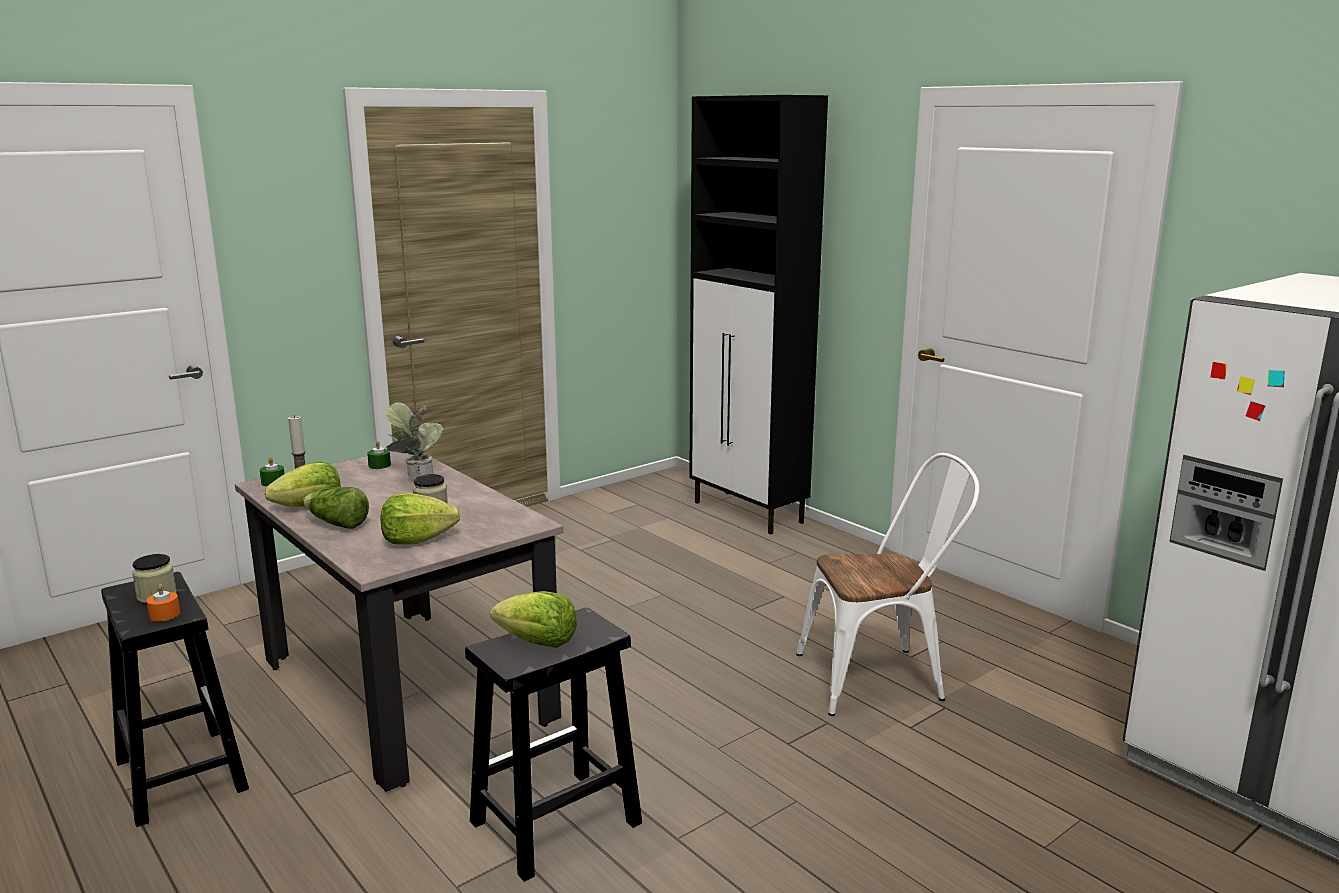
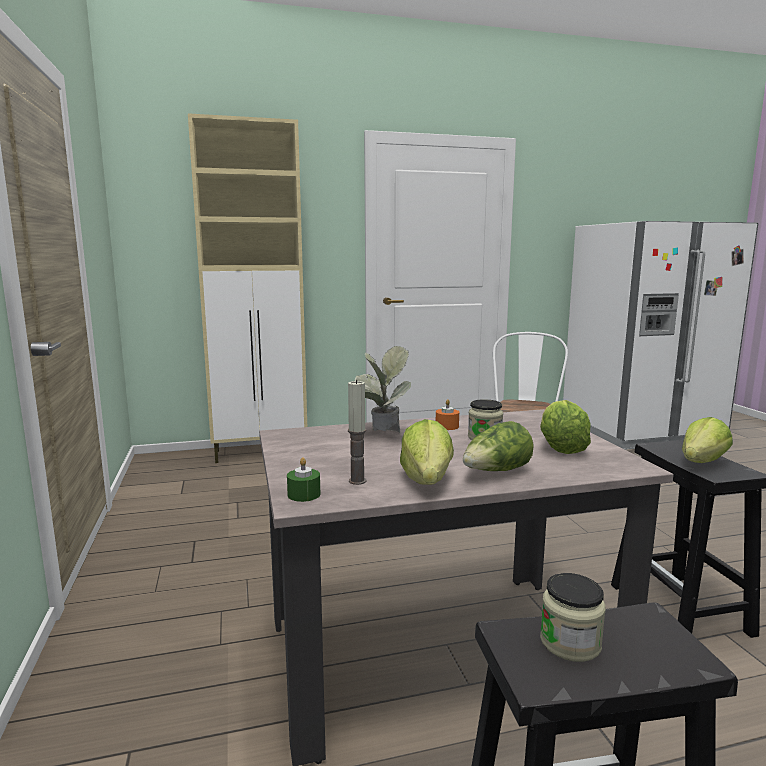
camera: 65 degrees left, 5 degrees down
(164, 614) = (645, 635): orange candle -> orange candle (447, 426)
(379, 465) = (310, 444): green candle -> none
(749, 513) = (261, 453): black cabinet -> beige cabinet

